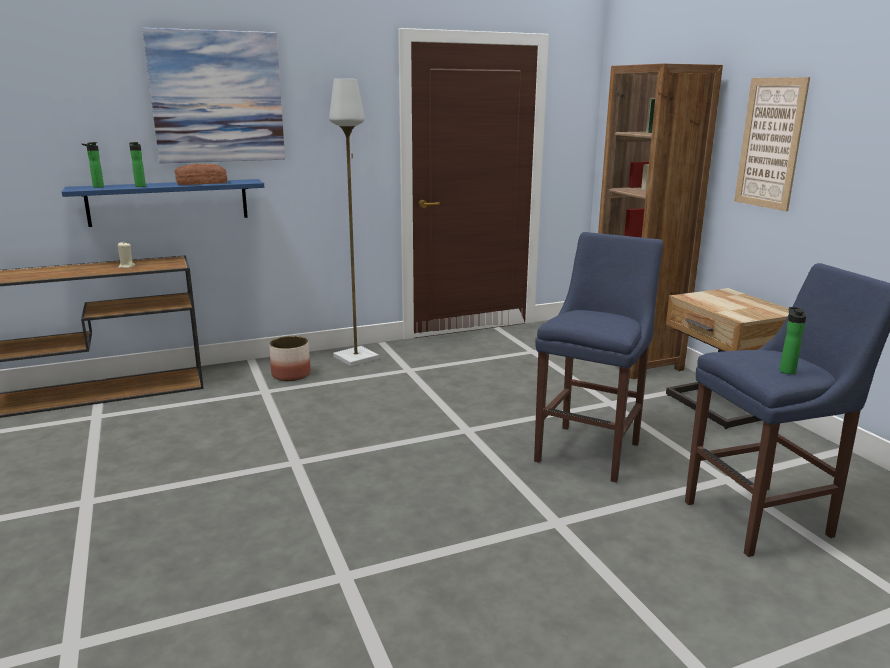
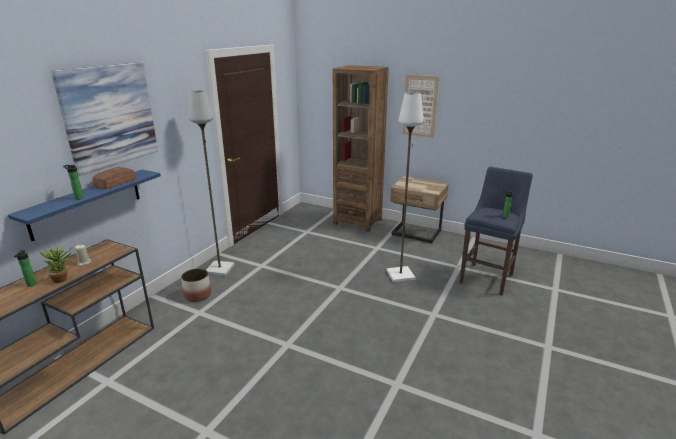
camera: 40 degrees left, 5 degrees up
(86, 273) = (63, 279): none -> potted plant
(96, 187) = (43, 208): bottle -> bottle (30, 285)
(590, 450) = (400, 275): blue stool -> white floor lamp

